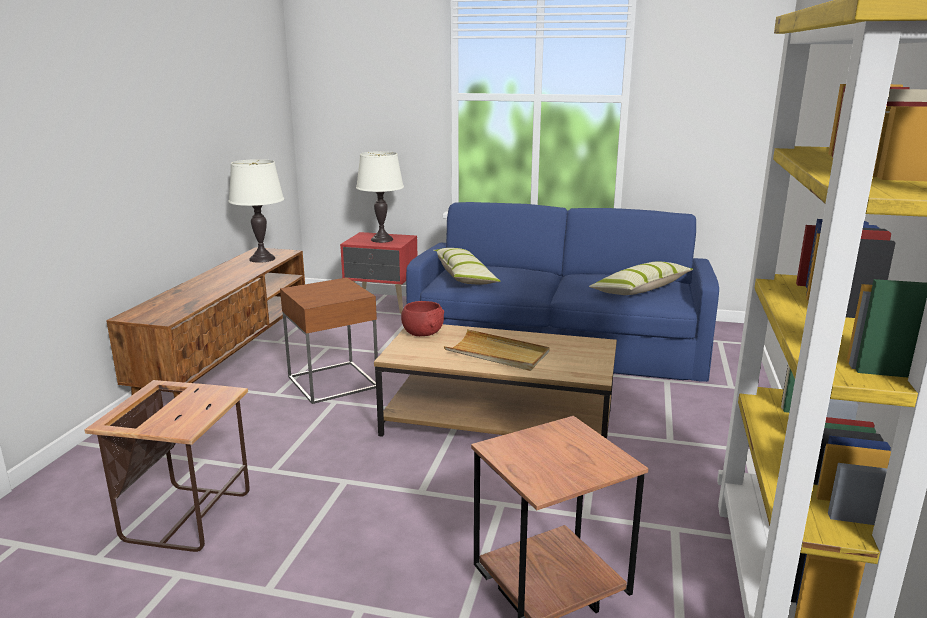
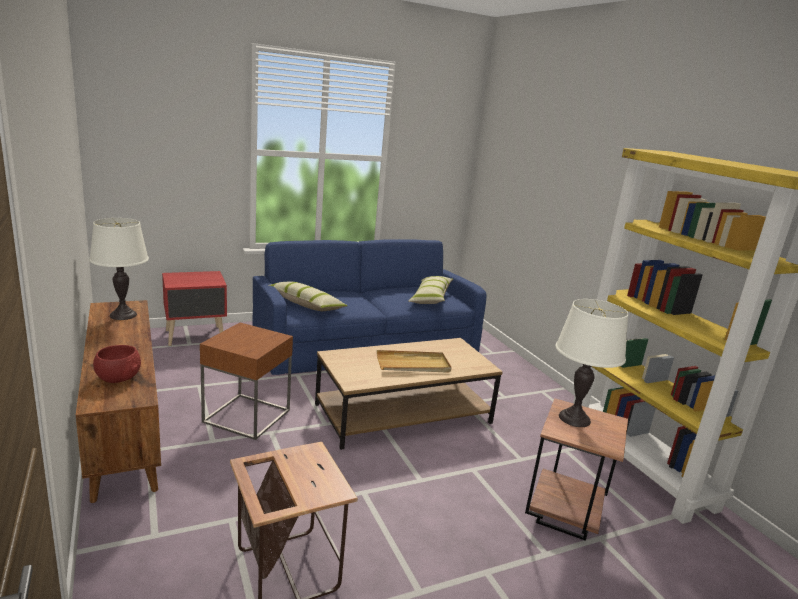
camera: 40 degrees left, 0 degrees up
(382, 239) = (197, 279): white table lamp -> white table lamp (574, 418)
(423, 333) = (342, 359): red bowl -> red bowl (118, 377)

